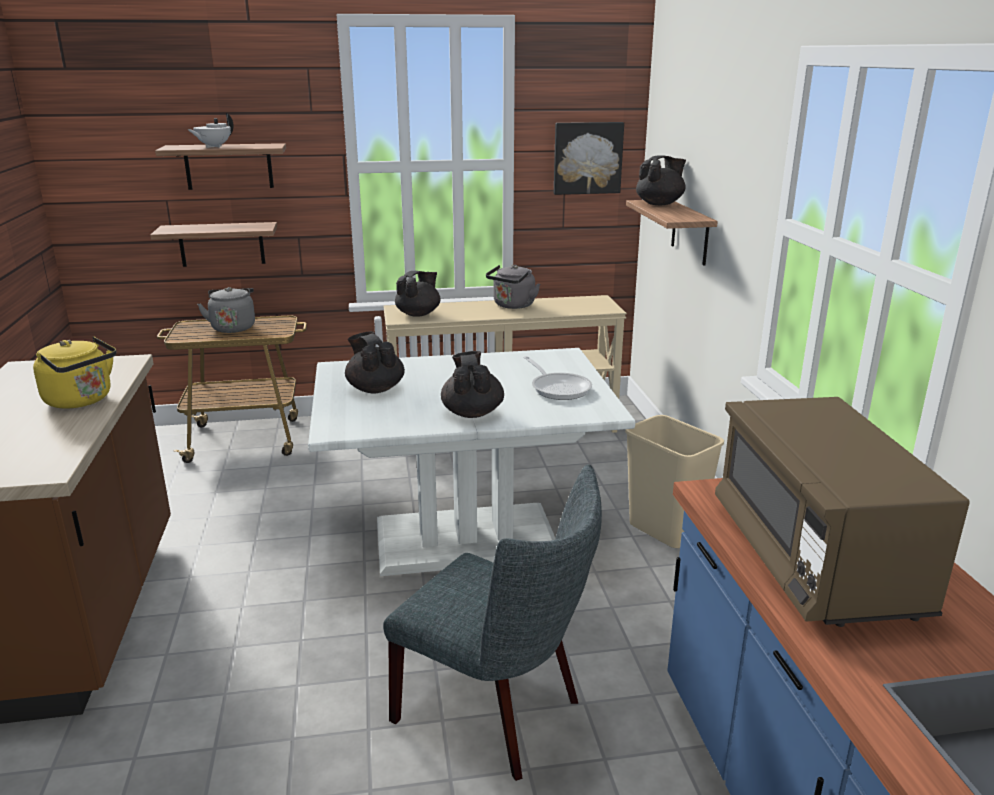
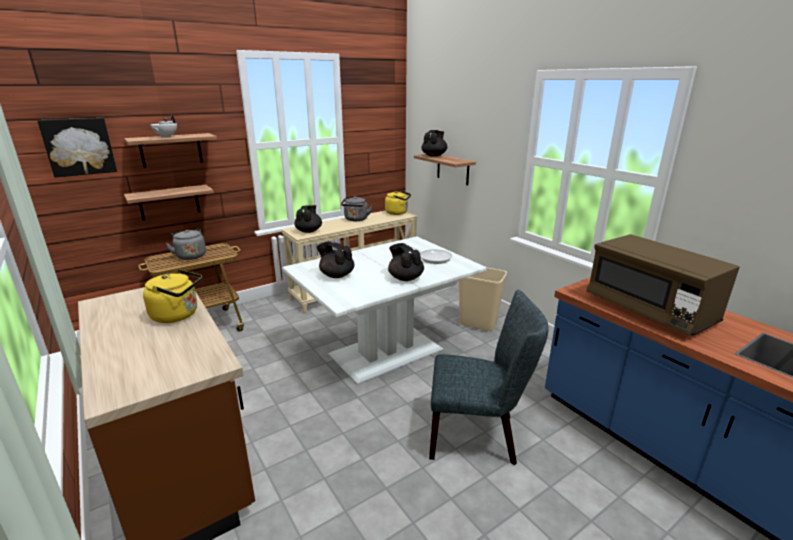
camera: 25 degrees left, 0 degrees up
(587, 158) = (379, 134): picture -> picture (79, 146)
(597, 303) = (398, 213): none -> yellow kettle

